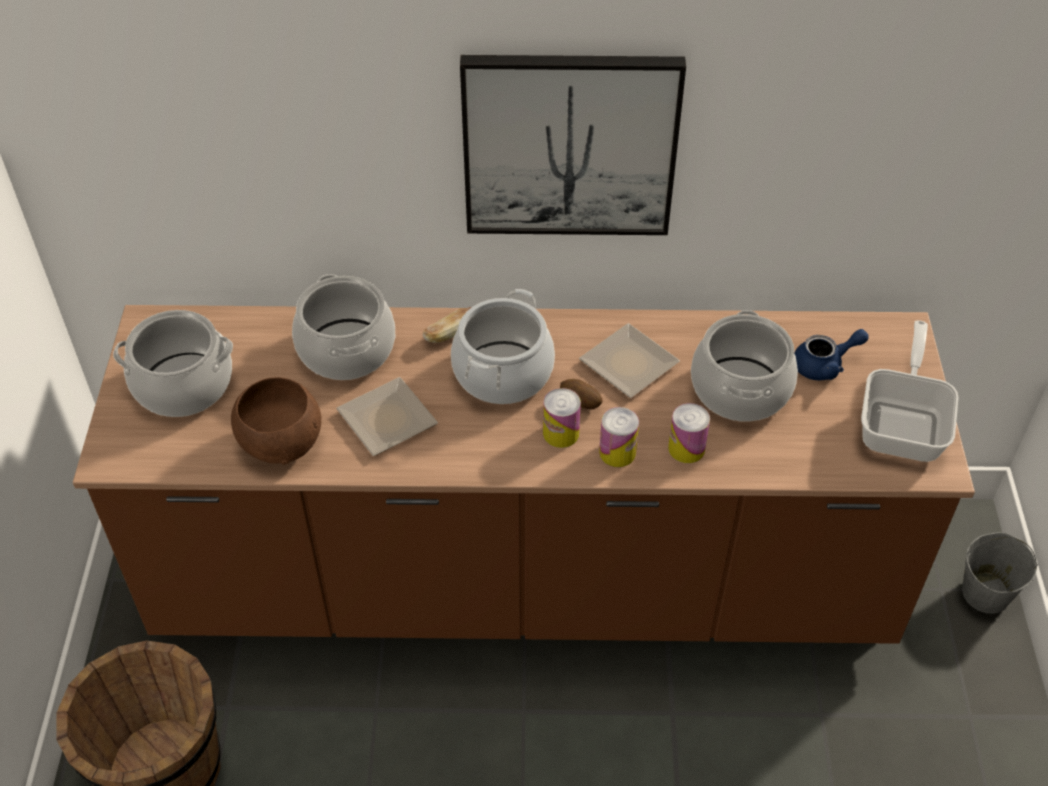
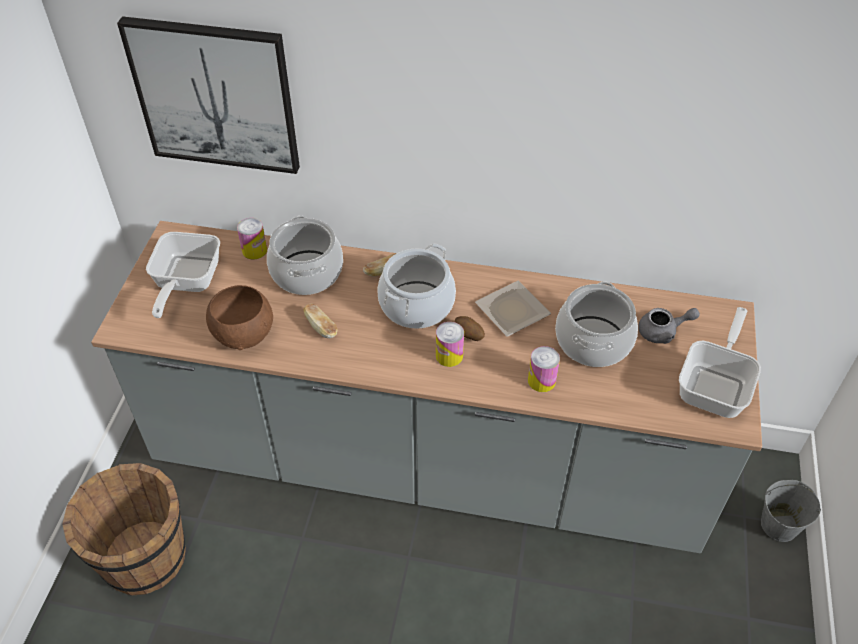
camera: 10 degrees right, 0 degrees up
(183, 386) = (185, 283): cooking pot -> frying pan
(383, 419) = (321, 327): plate -> bread
(524, 583) = (428, 462): brown counter -> grey counter
(569, 145) = (482, 138): picture -> picture (215, 95)
(617, 452) = (488, 376): can -> can (254, 250)
(824, 365) = (663, 332): blue teapot -> grey teapot

